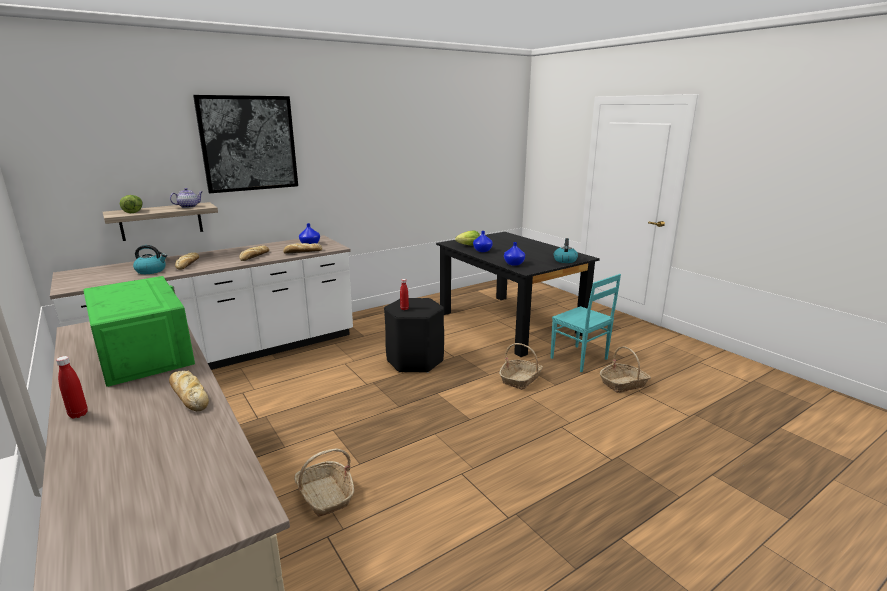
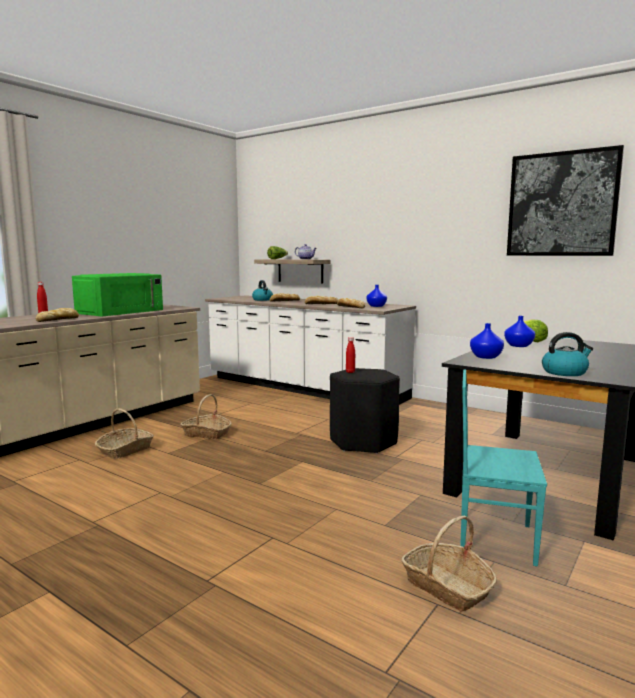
camera: 70 degrees right, 10 degrees down
(249, 143) = (363, 210): picture -> picture (561, 204)
(520, 379) = (376, 500): basket -> basket (206, 434)
(579, 359) = (494, 538): turquoise chair -> turquoise chair turned 75 degrees clockwise

